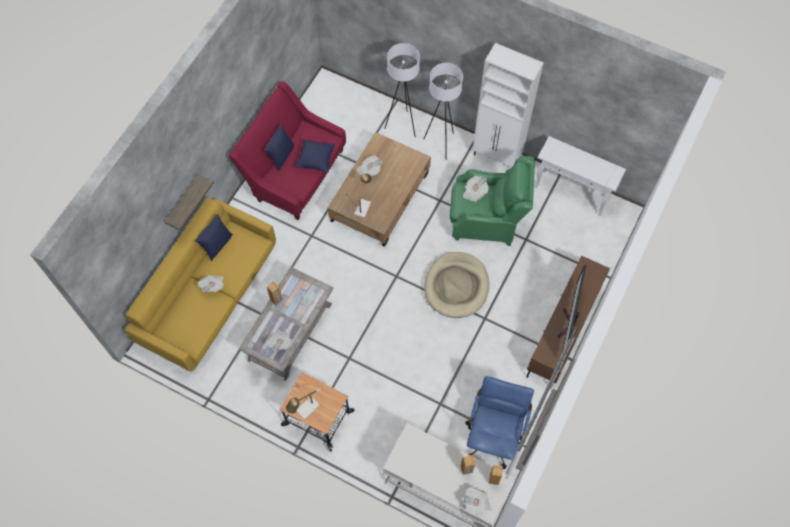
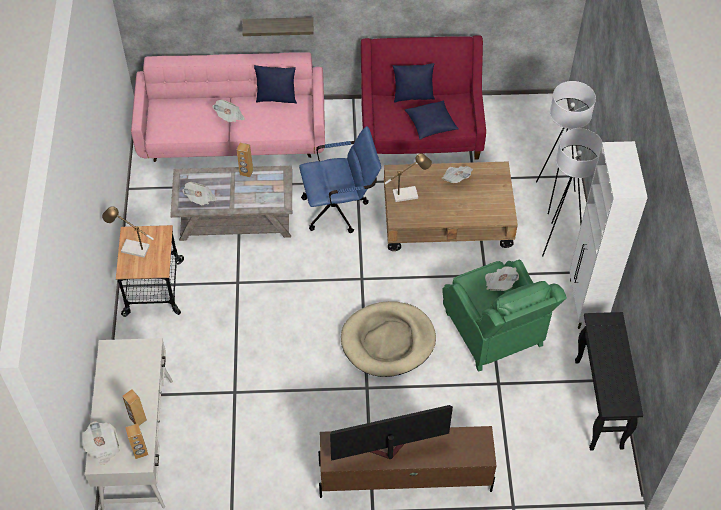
camera: 60 degrees right, 10 degrees down
(210, 295) = (233, 135): yellow sofa -> pink sofa
(494, 434) = (229, 463): blue office chair -> blue office chair (340, 208)
(572, 193) = (599, 404): white console table -> black console table

